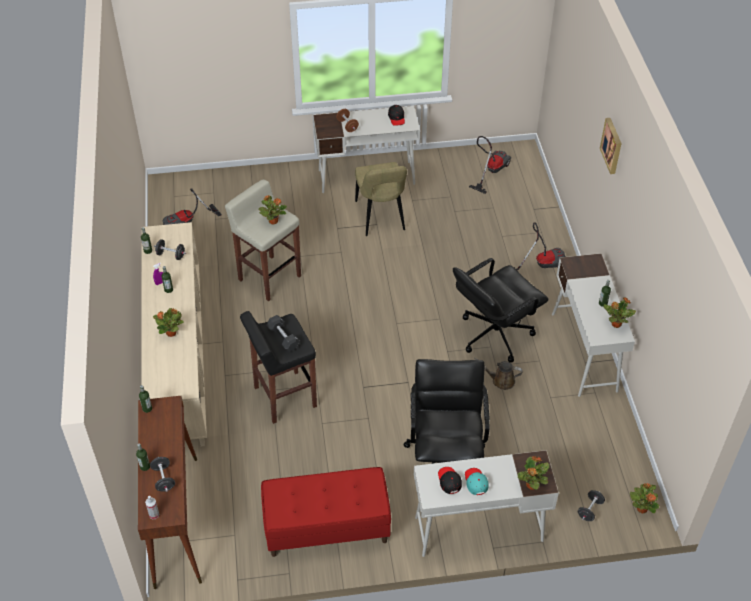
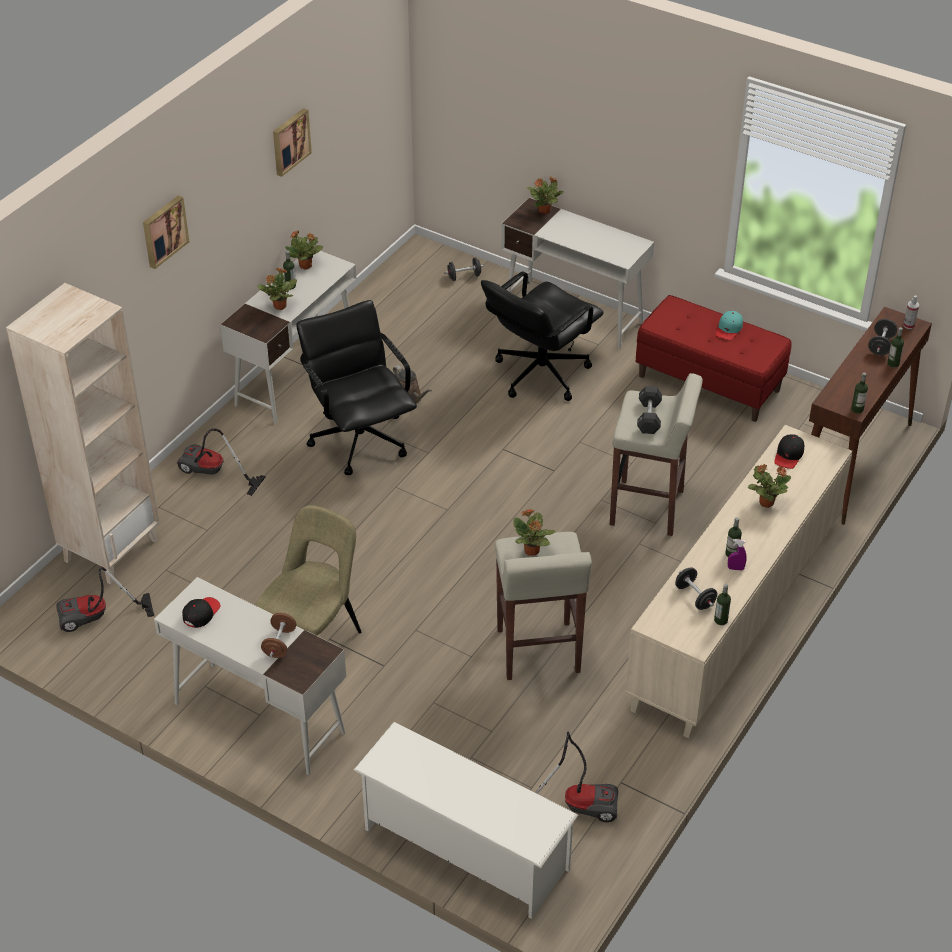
camera: 140 degrees left, 5 degrees down
(222, 181) = (464, 849): none -> white shoe rack
(284, 397) = (648, 508): black stool -> beige stool
(449, 481) = (610, 245): black cap -> black cap (788, 455)
(475, 482) = (588, 234): turquoise cap -> turquoise cap (729, 329)
(494, 334) = (360, 439): black office chair -> black office chair turned 120 degrees counterclockwise
(531, 200) = (111, 549): none -> beige bookcase
(642, 508) = (420, 256): potted plant -> potted plant (279, 306)
(657, 260) = (290, 141): none -> picture

